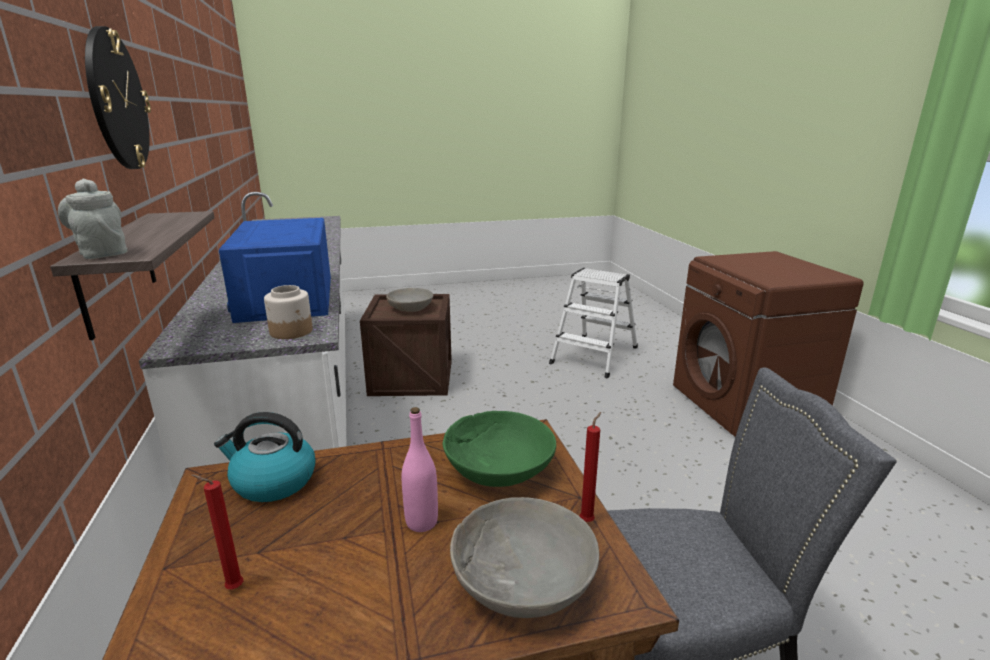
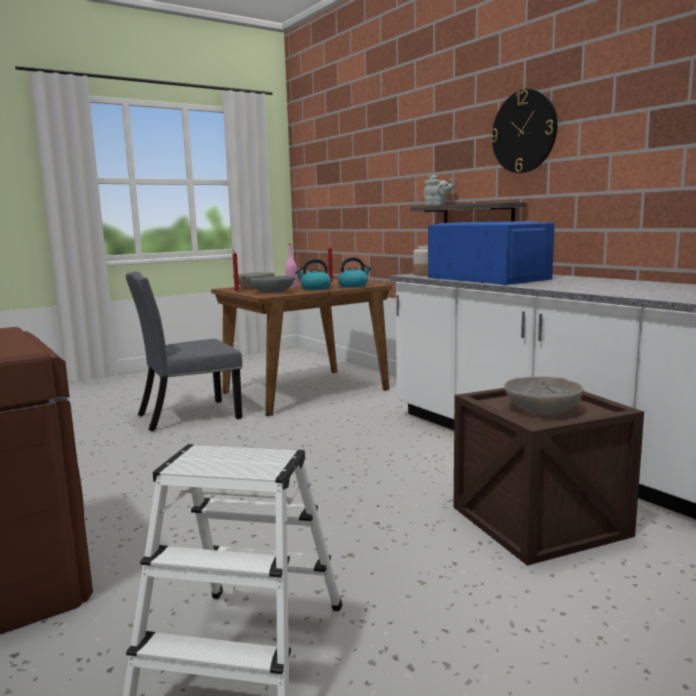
camera: 160 degrees right, 10 degrees down
(382, 481) = (315, 288): none -> kettle
(498, 469) = (273, 292): green bowl -> grey bowl

